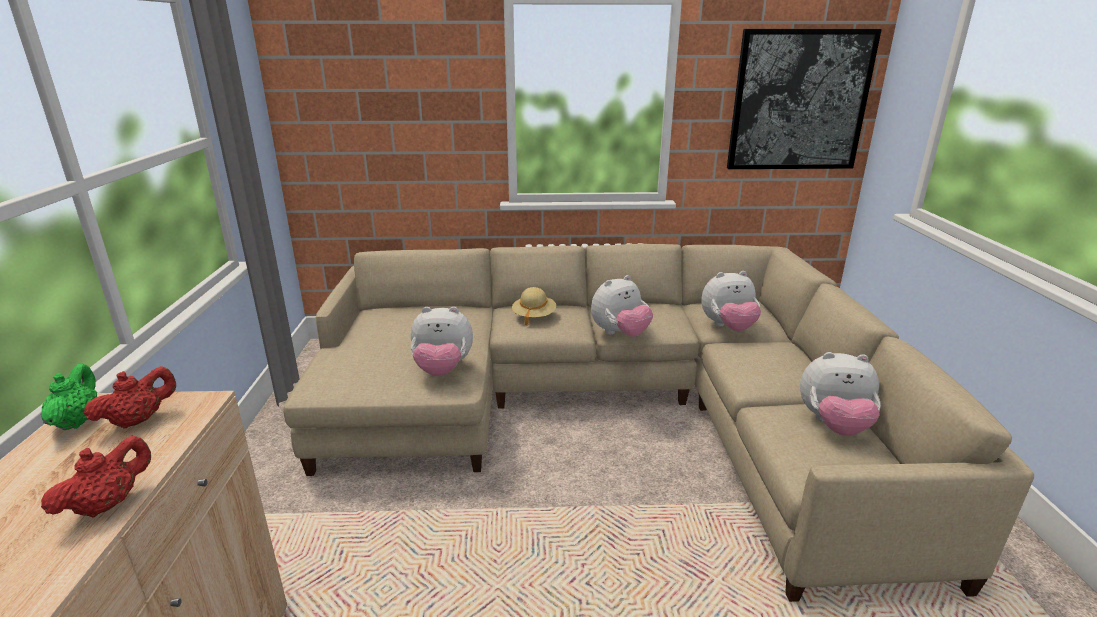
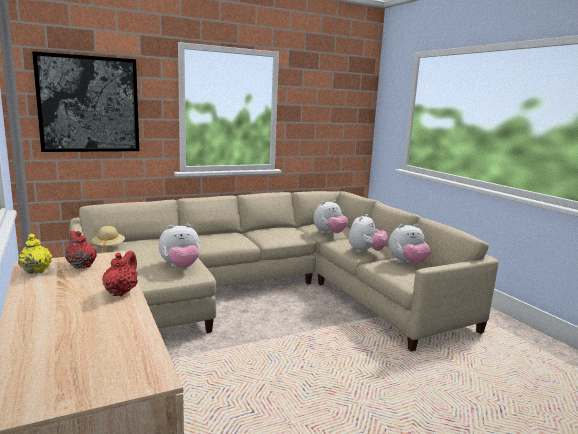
camera: 25 degrees left, 10 degrees down
(78, 421) = (36, 270): green teapot -> yellow teapot
(139, 420) = (81, 266): red teapot -> red teapot turned 60 degrees counterclockwise
(534, 316) = (216, 238): beige hat -> beige hat (108, 247)
(620, 334) = (273, 242): plush toy -> plush toy (365, 252)
(799, 101) = (339, 113): picture -> picture (89, 104)

